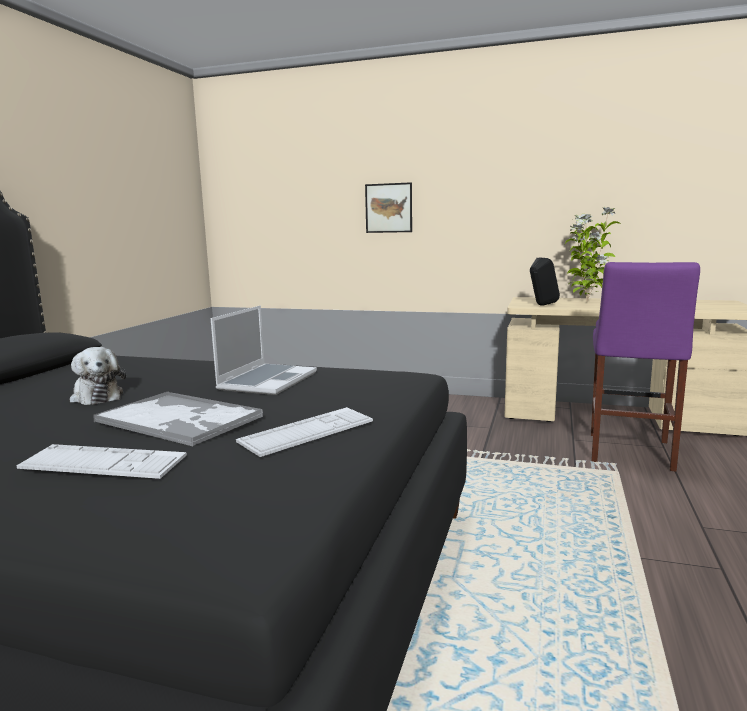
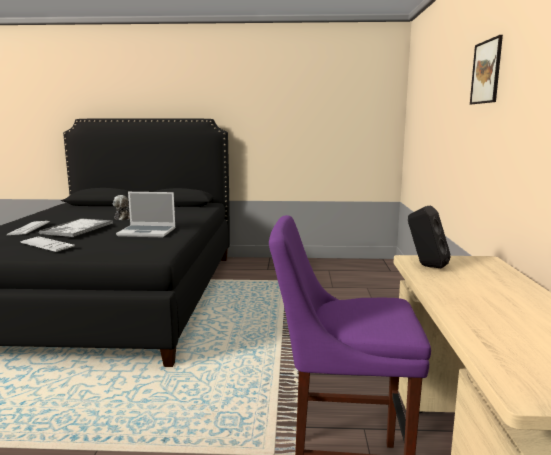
camera: 75 degrees right, 0 degrees up
(388, 208) = (454, 131): picture -> picture (486, 72)
(586, 302) = (488, 285): potted plant -> none

